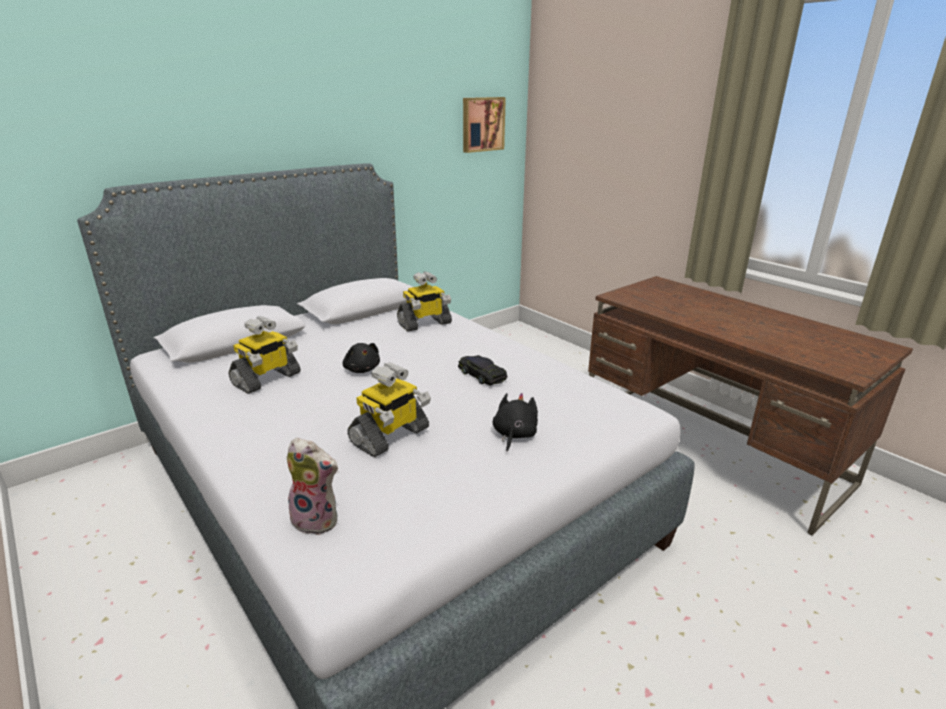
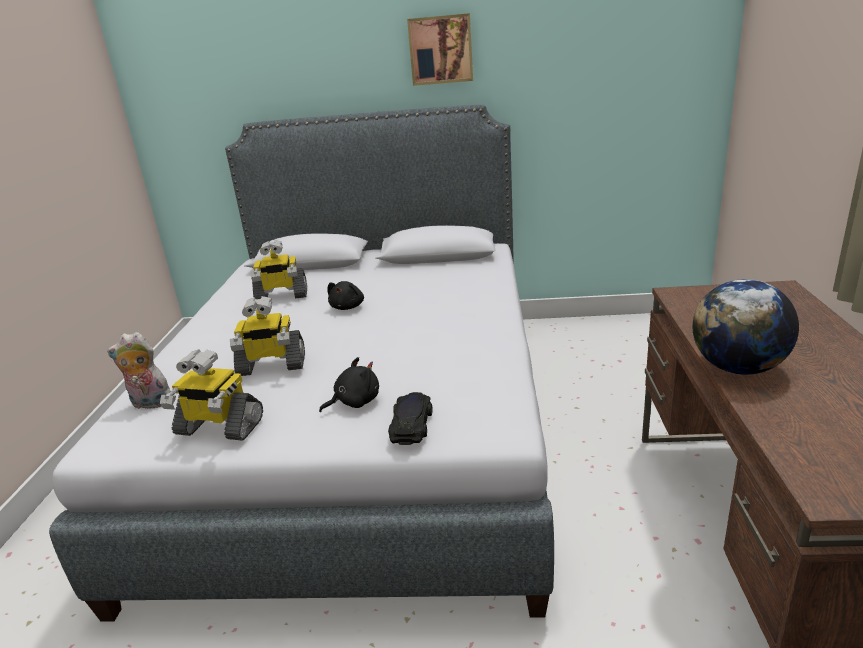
camera: 45 degrees right, 0 degrees up
(318, 519) = (149, 404): plush toy -> plush toy turned 120 degrees clockwise
(424, 324) = (461, 280): toy robot -> toy robot (218, 427)
(481, 374) = (424, 340): black toy car -> black toy car (411, 423)
(482, 124) = (657, 55): picture -> picture (441, 50)
(718, 328) = (738, 368): none -> globe

